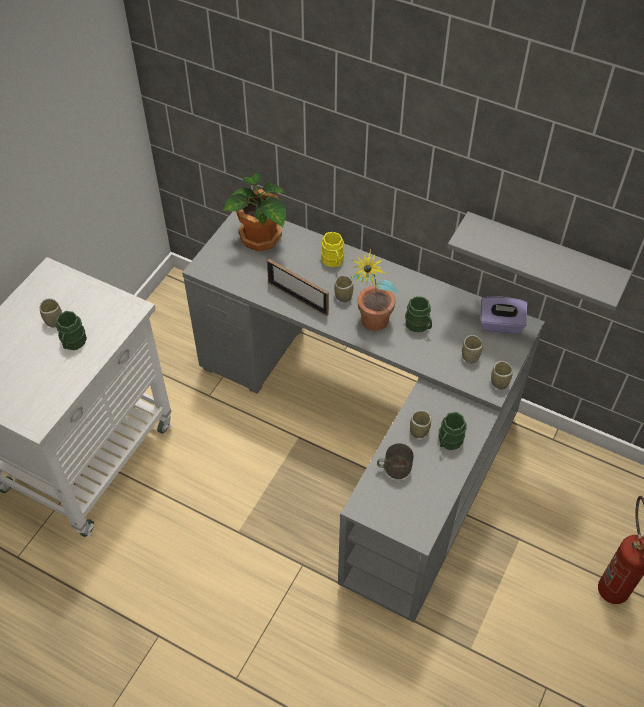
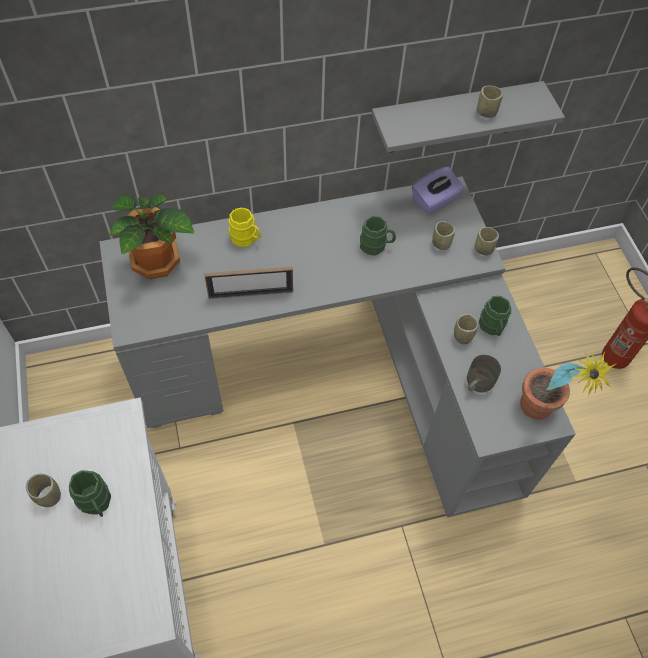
camera: 45 degrees left, 5 degrees up
(343, 296) = (288, 264): cup -> cup (486, 112)
(371, 326) = (339, 274): potted plant -> potted plant (540, 414)

